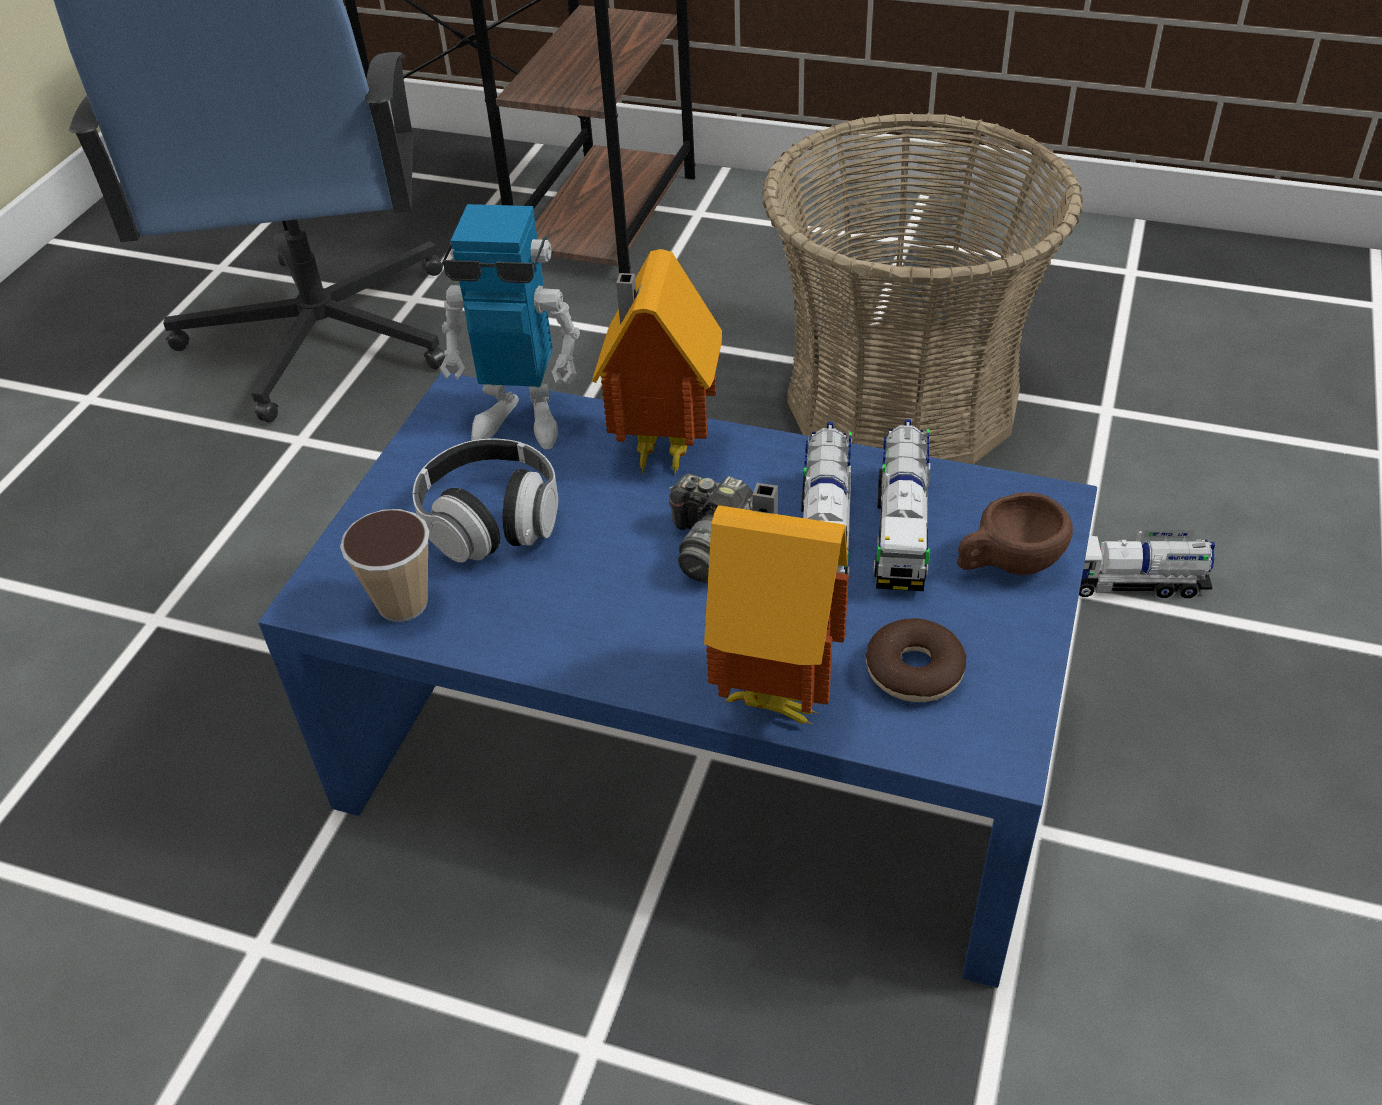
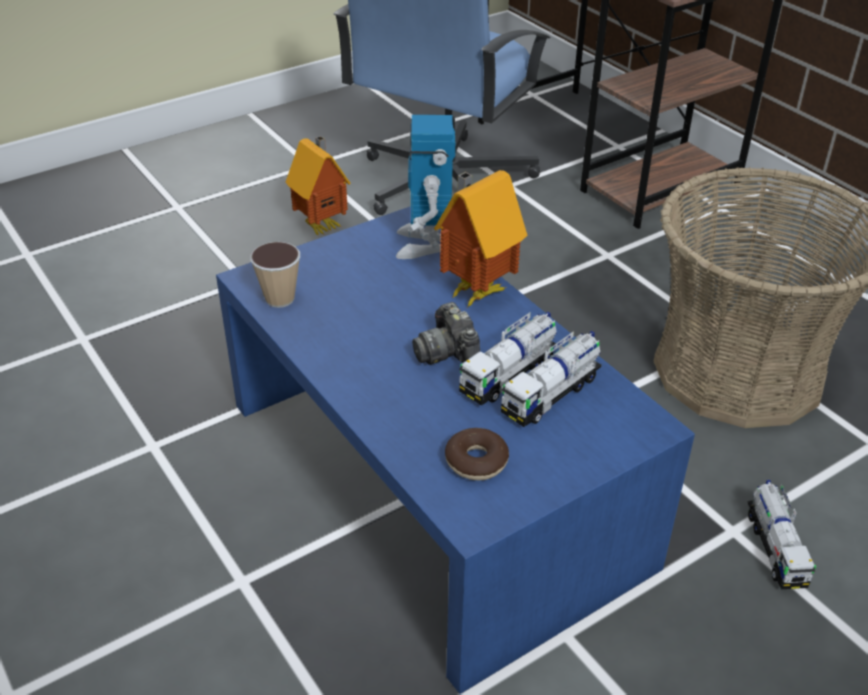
camera: 35 degrees right, 5 degrees down
(491, 522) = (357, 284): headphones -> none
(520, 418) = (424, 244): toy robot -> toy robot turned 45 degrees clockwise
(777, 690) = (399, 430): toy house -> toy house (323, 226)
(1007, 564) = (590, 442): brown cup -> none
(1130, 583) = (775, 548): toy truck -> toy truck turned 135 degrees counterclockwise

